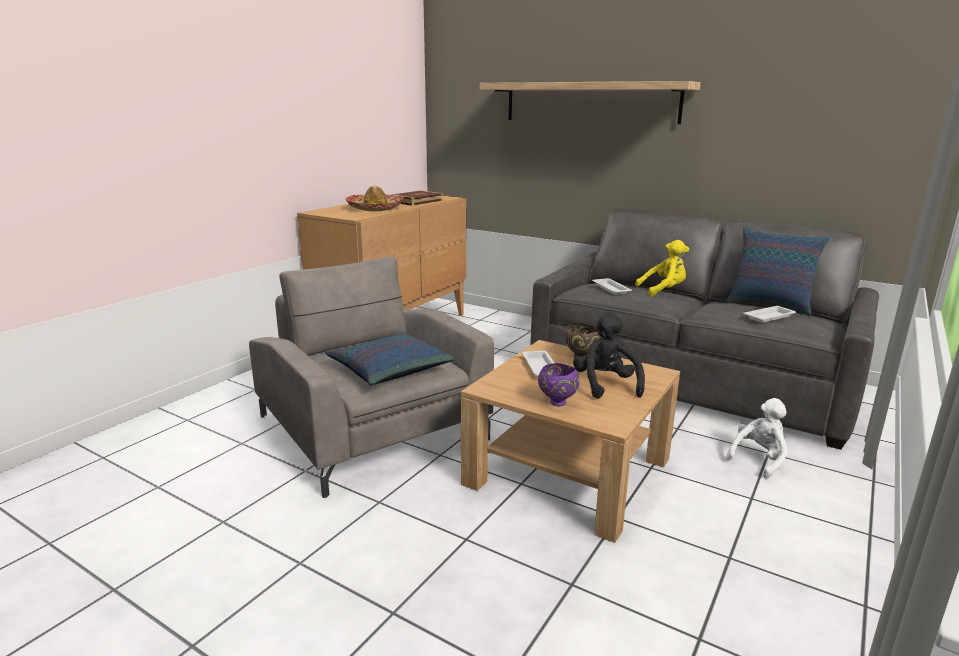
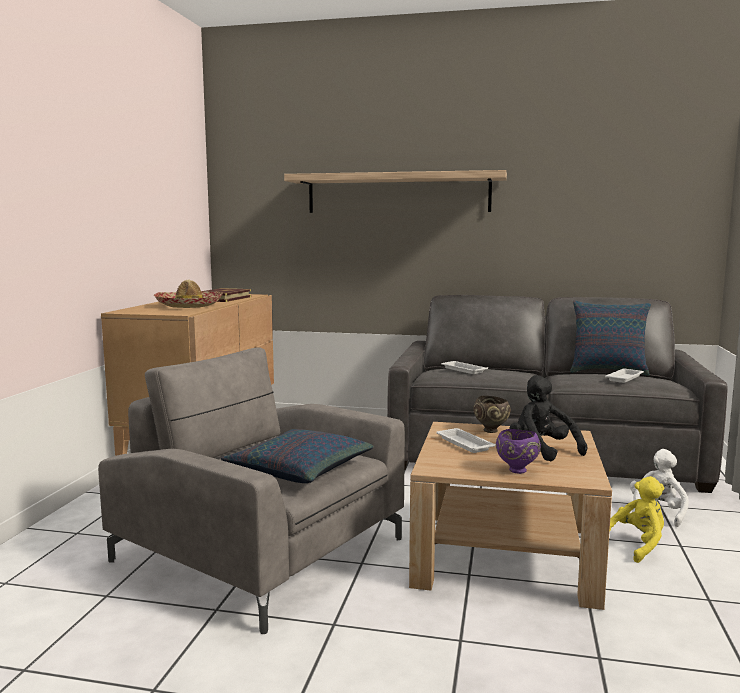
camera: 20 degrees left, 10 degrees down
(663, 290) = (509, 367): yellow plush toy -> yellow plush toy (637, 545)

